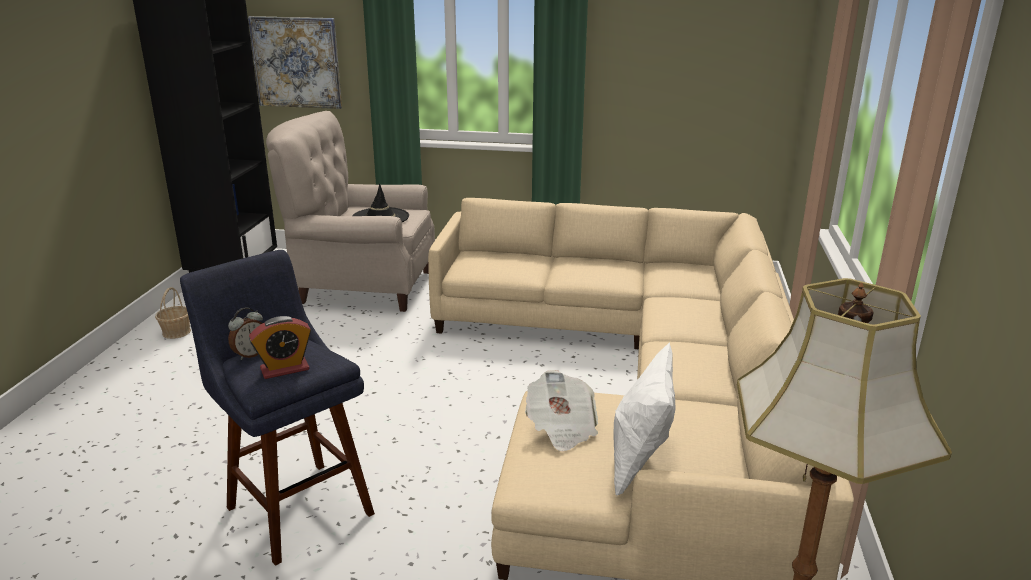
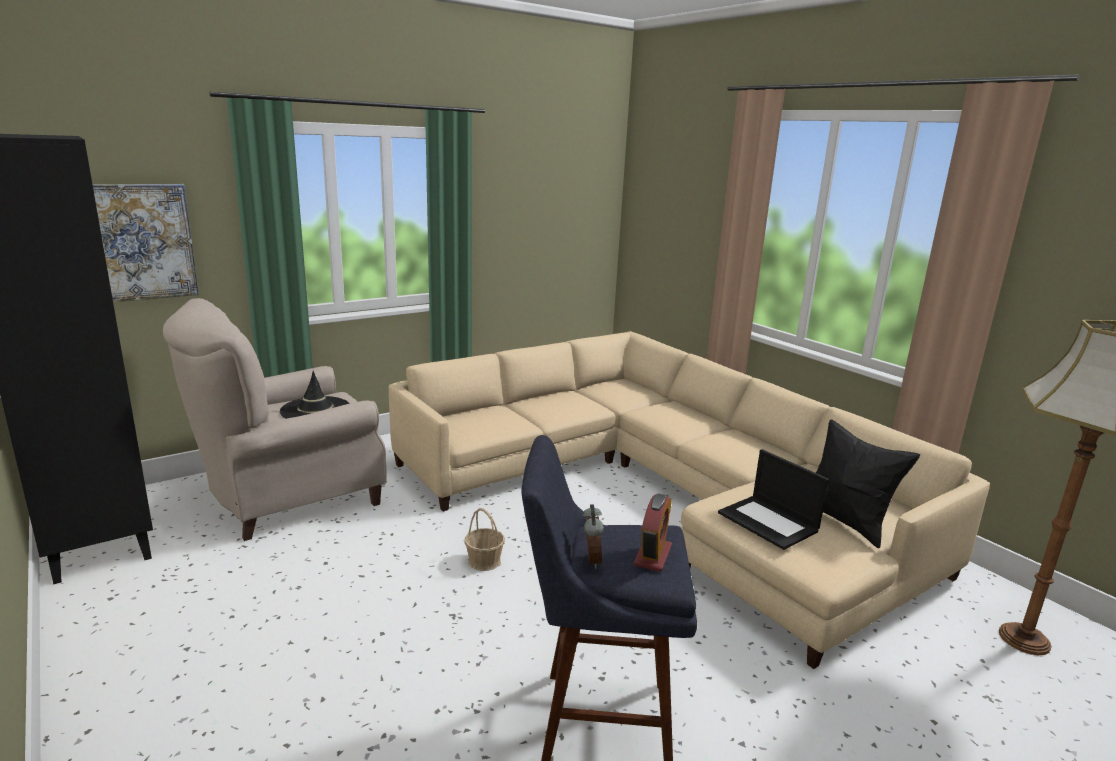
camera: 45 degrees left, 5 degrees down
(177, 332) = (126, 638): basket -> basket (484, 561)
(561, 428) = (769, 522): newspaper -> laptop
(640, 462) = (845, 521): white pillow -> black pillow

